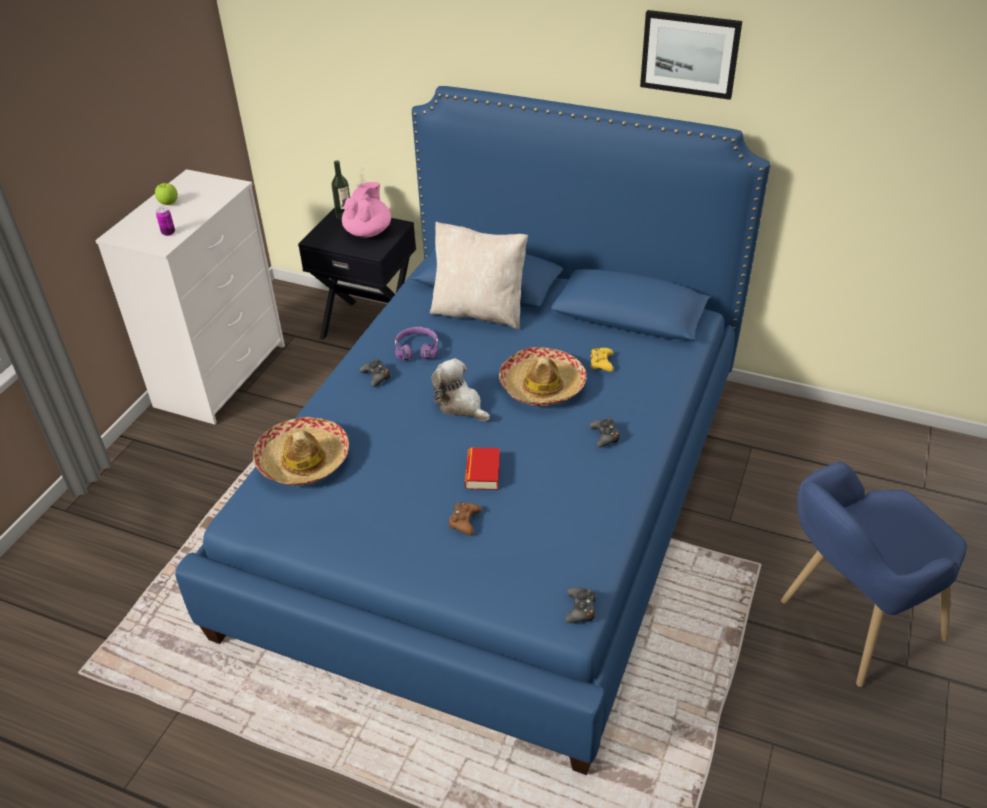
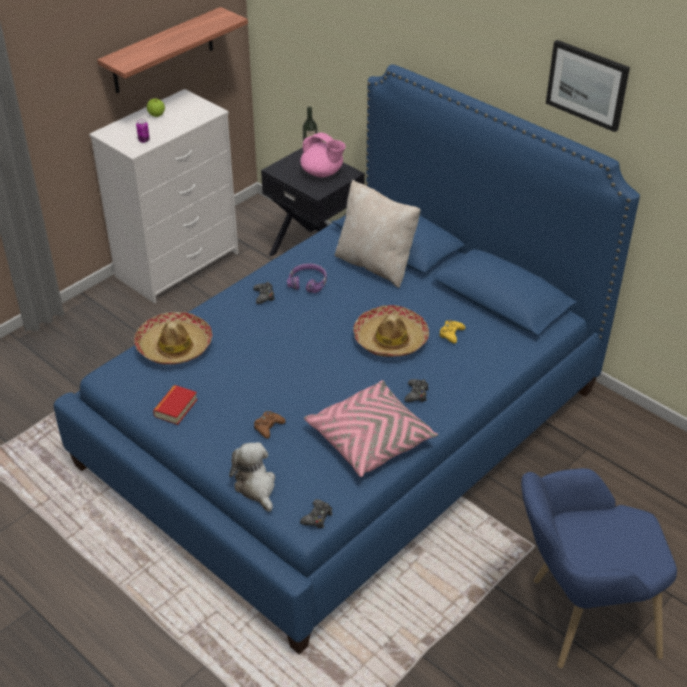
camera: 20 degrees right, 0 degrees up
(155, 127) = (163, 51): none -> shelf
(368, 231) = (322, 173): pink teapot -> pink teapot turned 90 degrees clockwise
(460, 405) = (316, 337): plush toy -> plush toy (256, 486)
(482, 472) = (303, 394): book -> book (175, 408)
(586, 500) = (370, 439): none -> pink pillow

